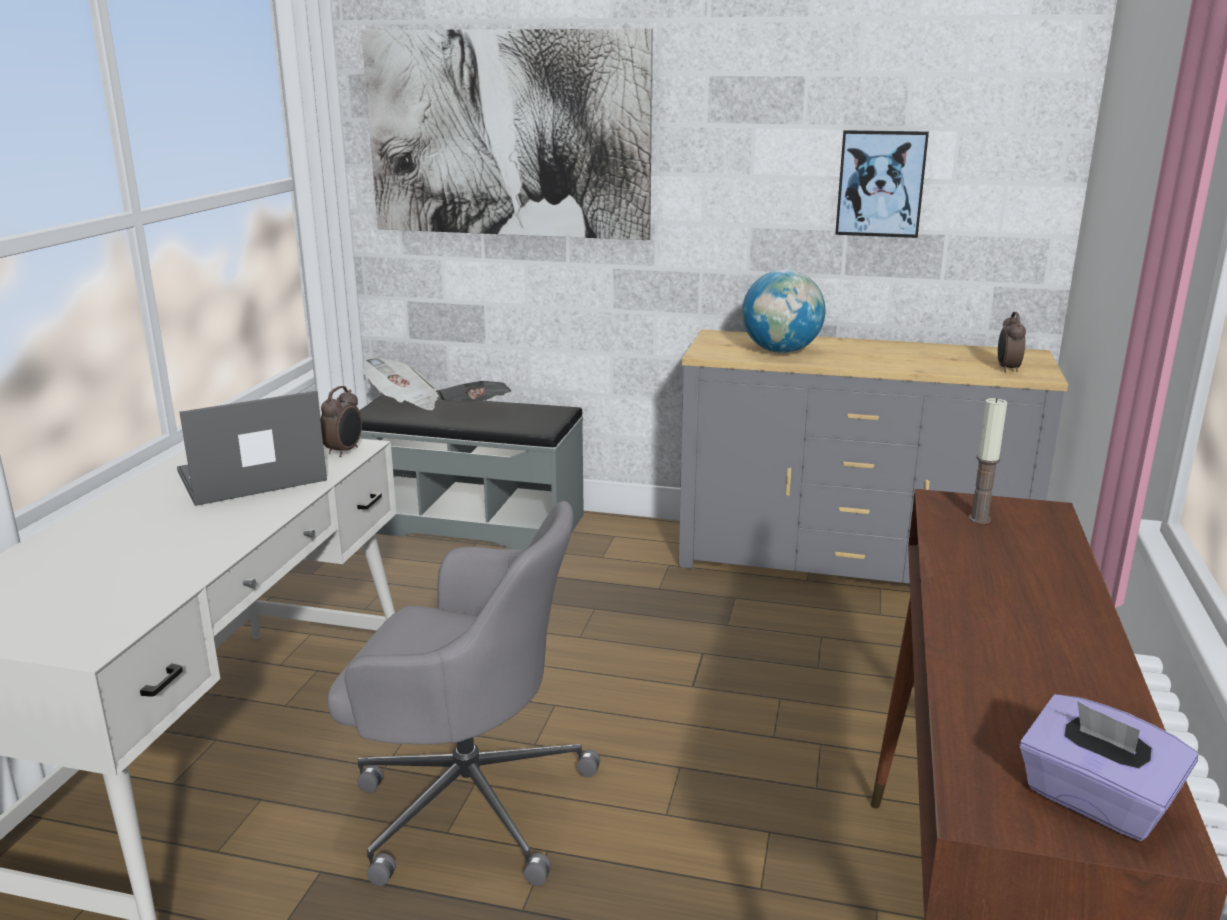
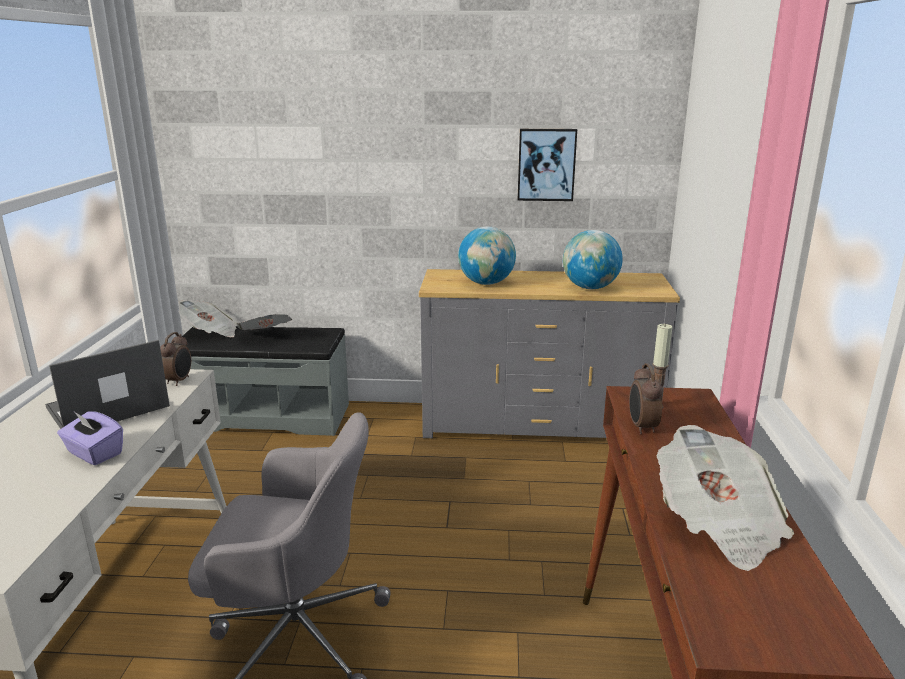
camera: 10 degrees left, 0 degrees up
(508, 134) = (279, 134): picture -> none
(933, 364) = (590, 288): none -> globe
(1007, 369) = (638, 289): alarm clock -> alarm clock (641, 427)
(1026, 673) = (719, 525): none -> newspaper
(1095, 801) = (791, 623): purple tissue box -> purple tissue box (94, 453)

